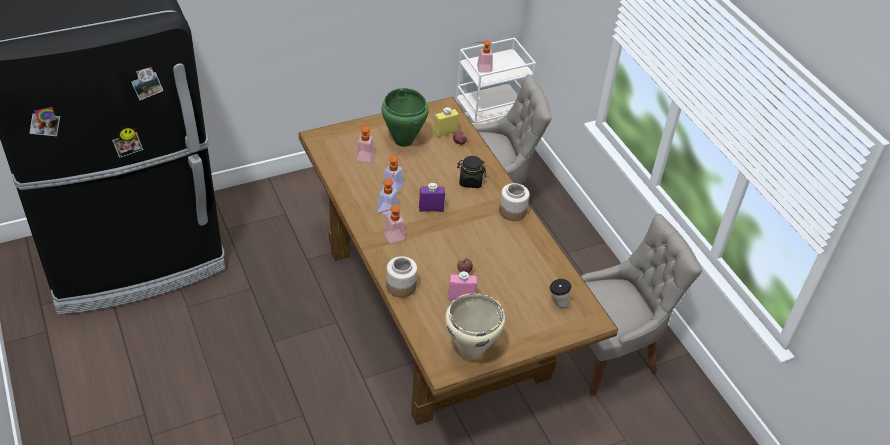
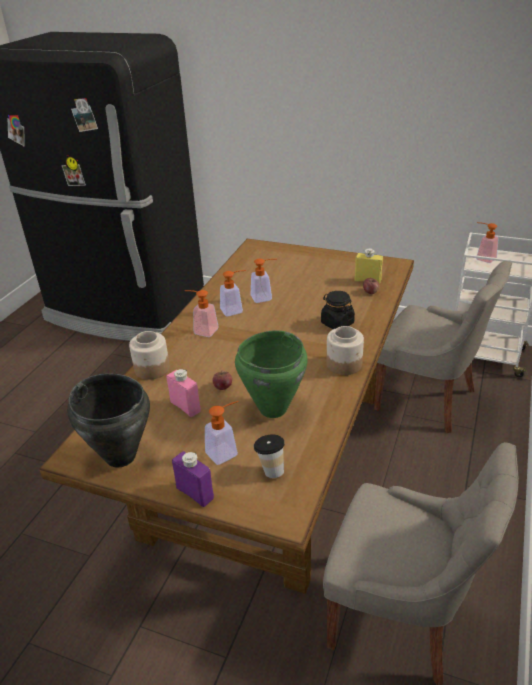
camera: 50 degrees right, 10 degrees down
(366, 154) = (274, 269): soap dispenser -> soap dispenser (226, 451)
(403, 141) = (320, 272): green cooking pot -> green cooking pot (272, 409)
(431, 208) = (269, 326): purple bottle -> purple bottle (195, 493)
(470, 350) = (121, 456): beige cooking pot -> black cooking pot

